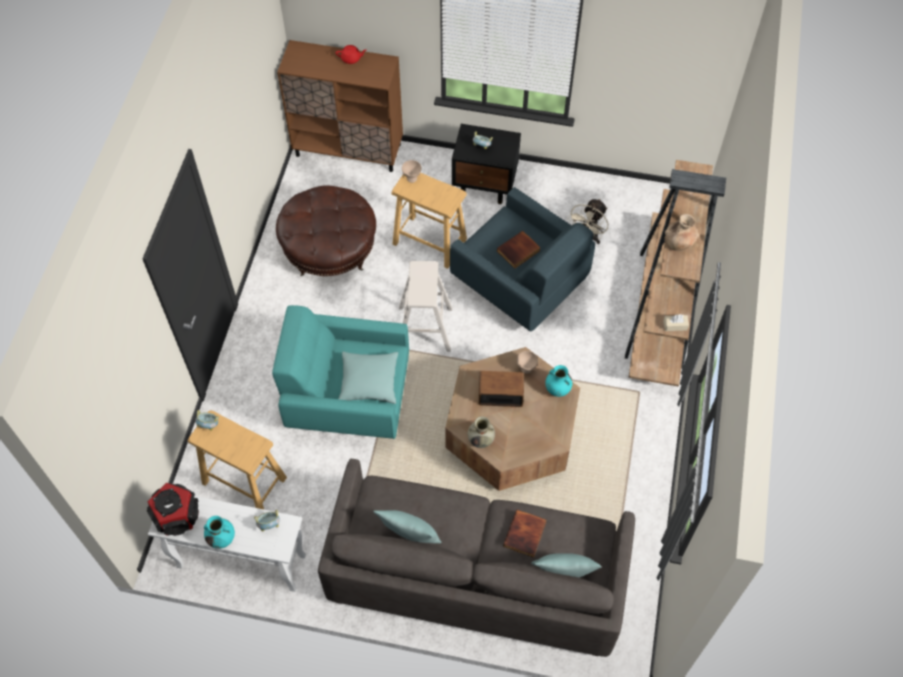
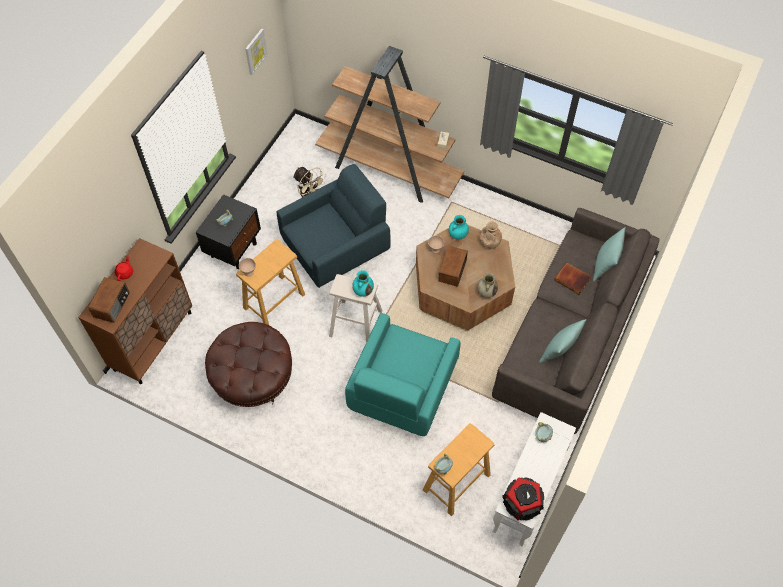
camera: 75 degrees left, 0 degrees up
(222, 538) = (547, 472): turquoise vase -> turquoise vase (363, 290)
(310, 61) = (112, 305): none -> radio
(369, 382) = (418, 355): turquoise pillow -> none
(518, 251) = (331, 228): book -> none
(672, 61) = (255, 51): none -> picture
(679, 242) = (405, 103): brown vase -> brown vase (489, 242)

